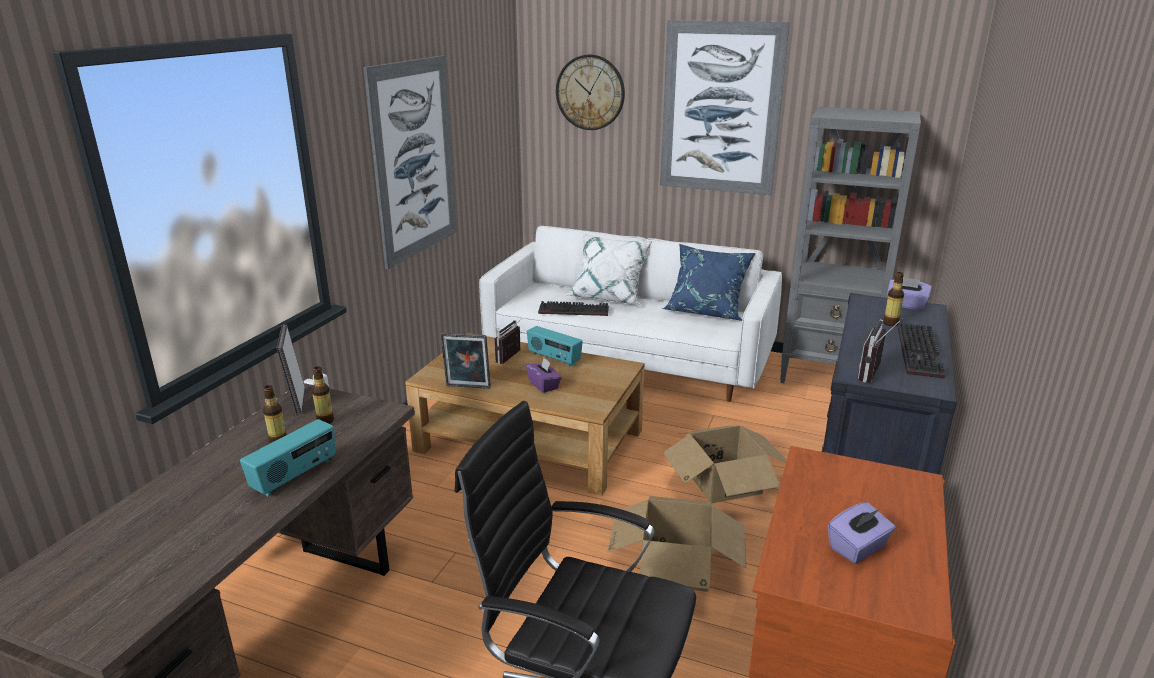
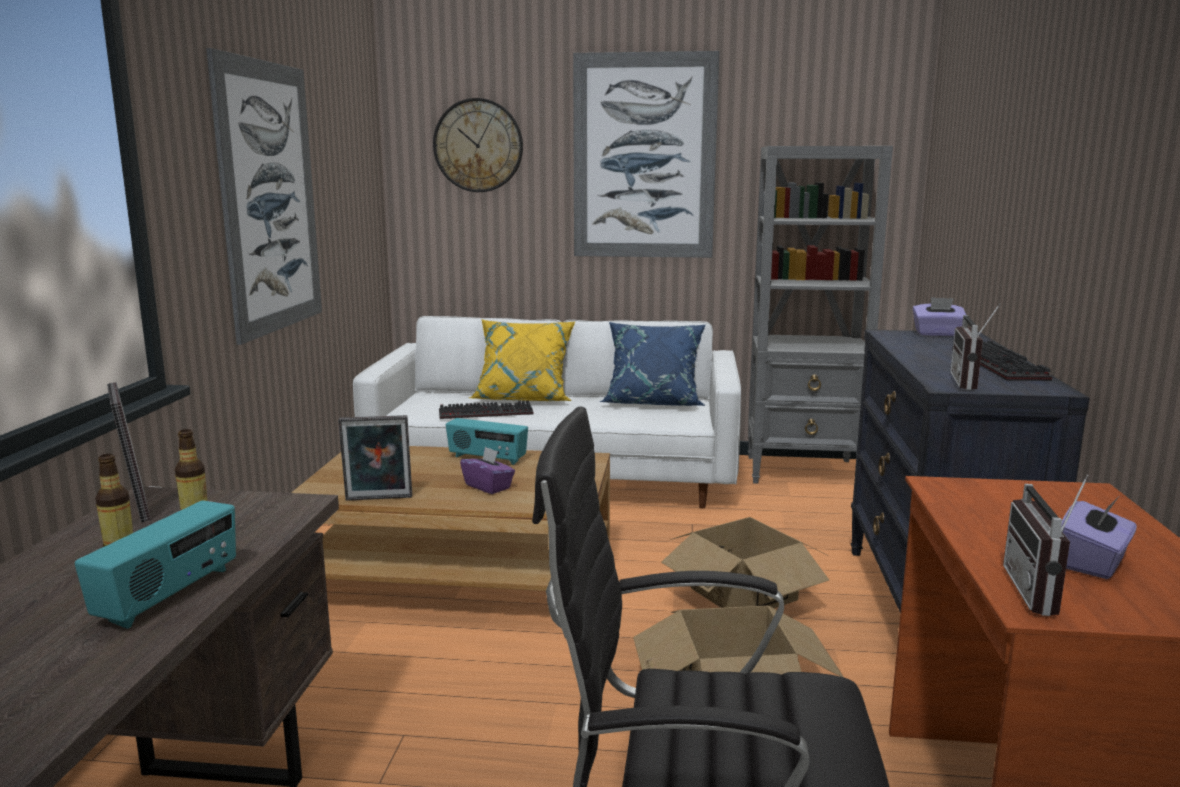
camera: 15 degrees left, 10 degrees down
(511, 358) = (427, 463): radio -> radio (1044, 594)
(609, 297) = (524, 398): white pillow -> yellow pillow
(890, 323) = (938, 347): bottle -> none

